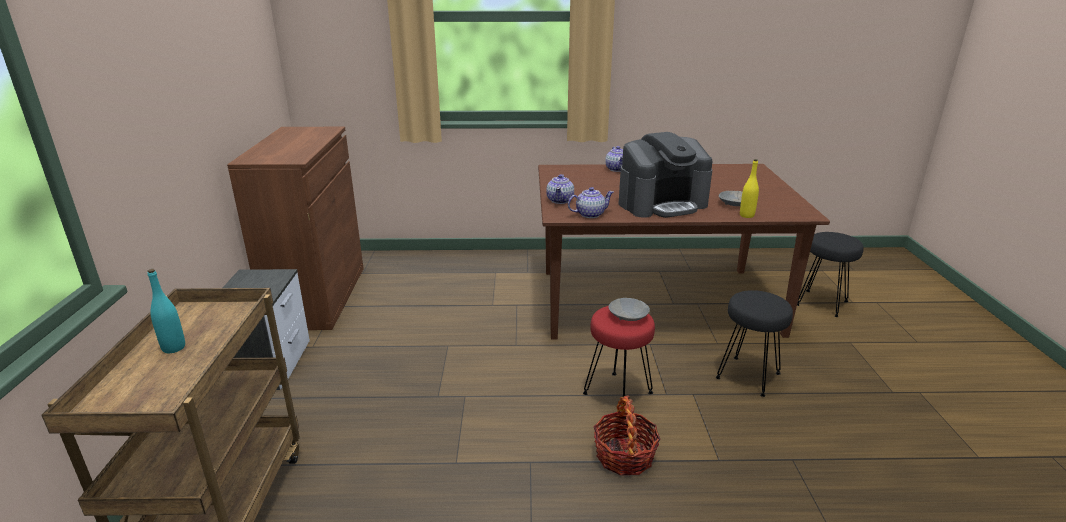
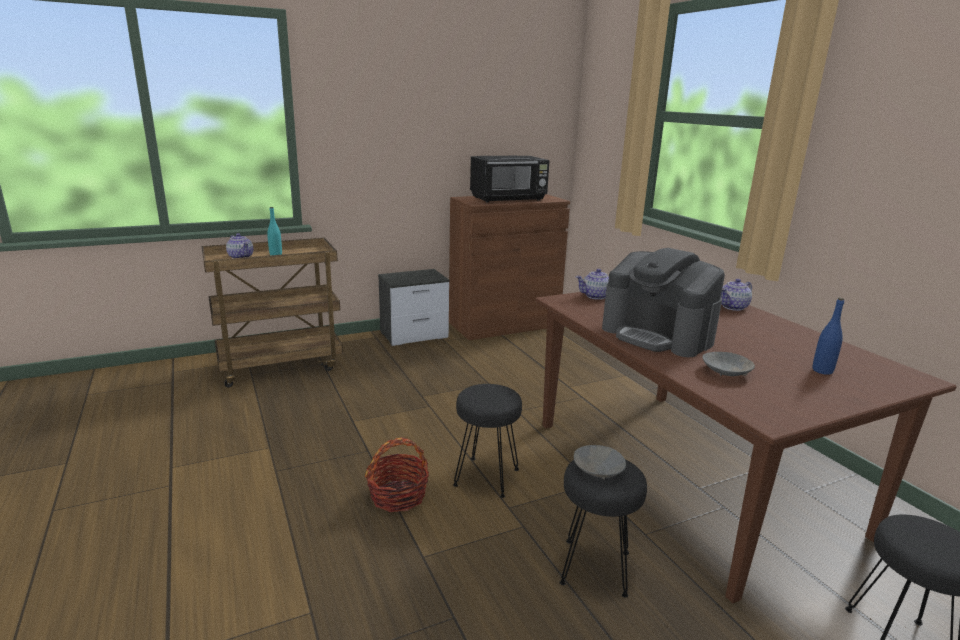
camera: 65 degrees right, 5 degrees down
(293, 143) = (509, 199): none -> black microwave
(589, 214) = (578, 310): teapot -> teapot (241, 257)
(617, 394) = (485, 477): red stool -> black stool
(628, 316) = (493, 397): grey bowl -> grey bowl (597, 470)
(739, 182) = (822, 371): none -> blue bottle
(746, 215) = (694, 380): yellow bottle -> none

